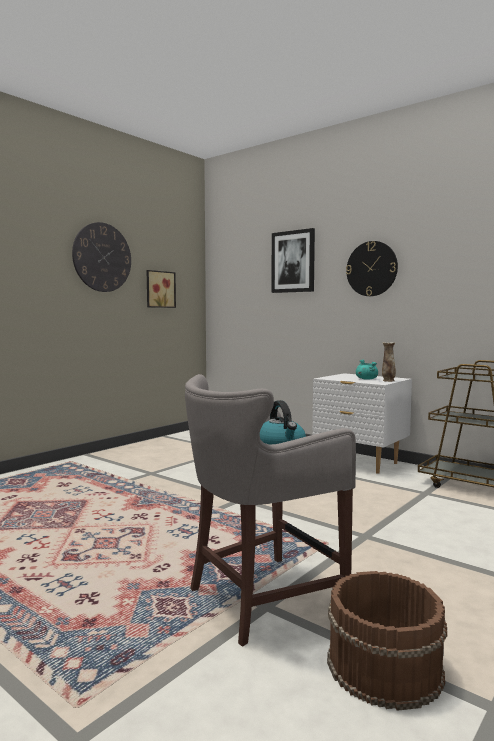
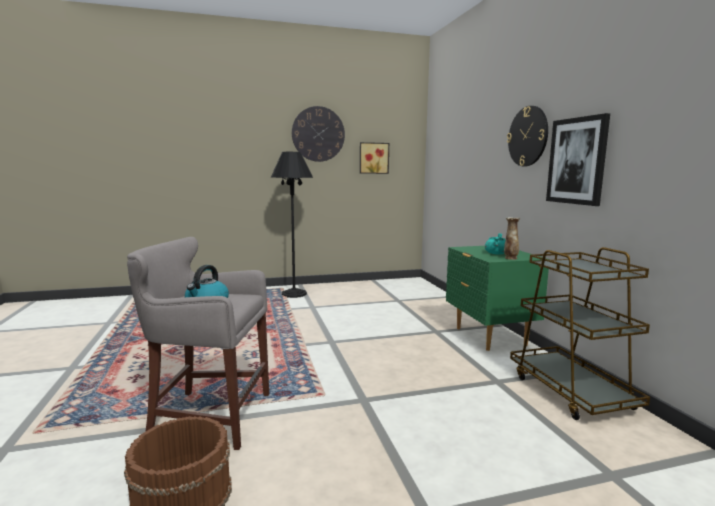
camera: 35 degrees right, 5 degrees up
(100, 465) = (294, 294): none -> black floor lamp
(293, 261) = (475, 130): picture -> picture (577, 161)
(360, 463) = (489, 337): white nightstand -> green nightstand

